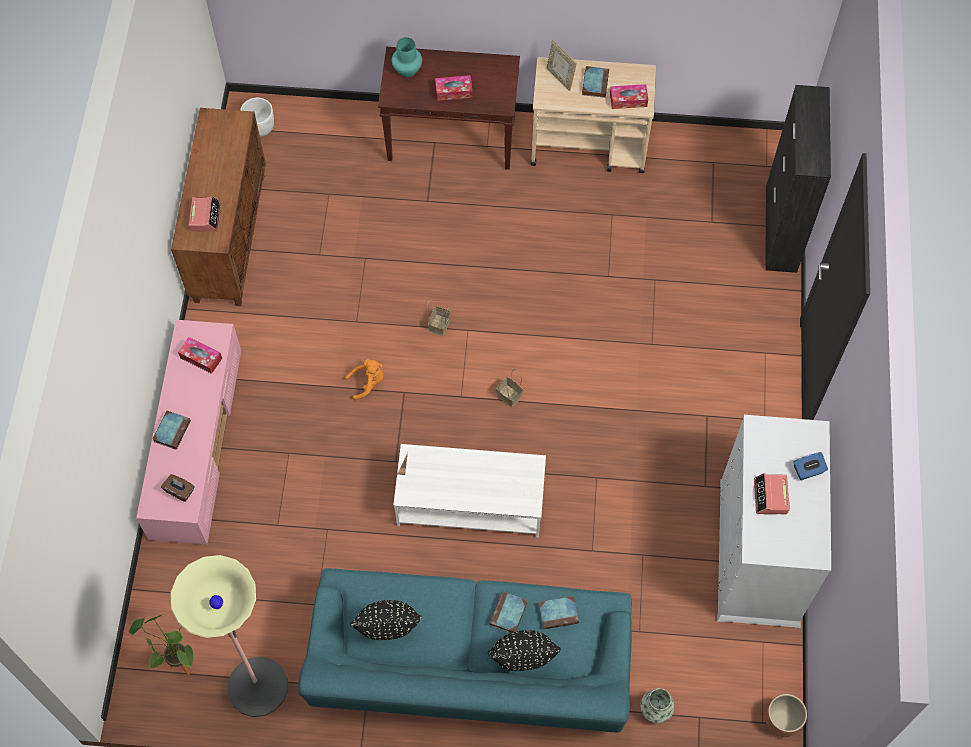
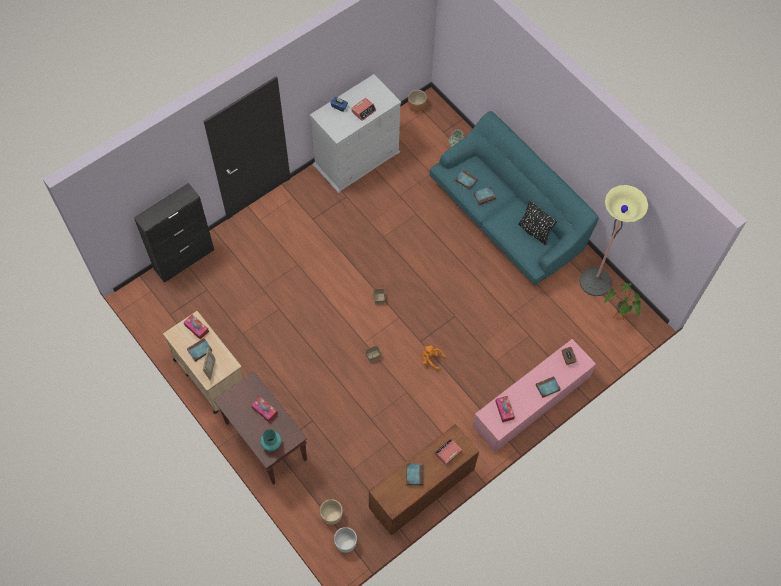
camera: 135 degrees left, 0 degrees up
(220, 166) = (414, 474): none -> book
(302, 137) = (331, 515): none -> beige planter
(470, 502) = (442, 273): white coffee table -> none
(522, 658) = (495, 179): black pillow -> none

